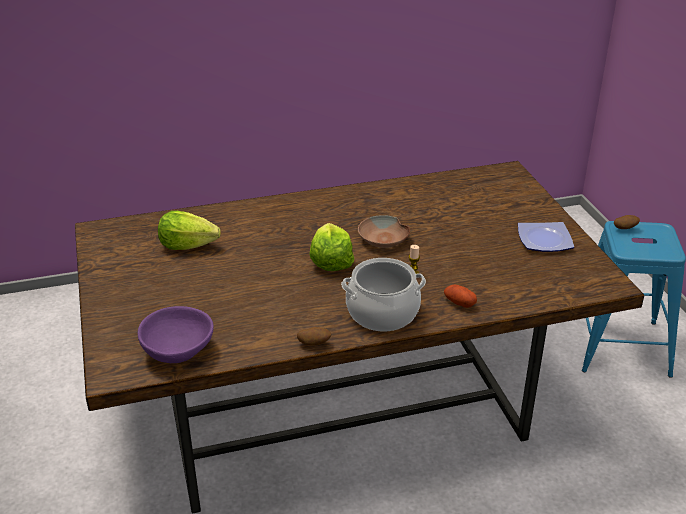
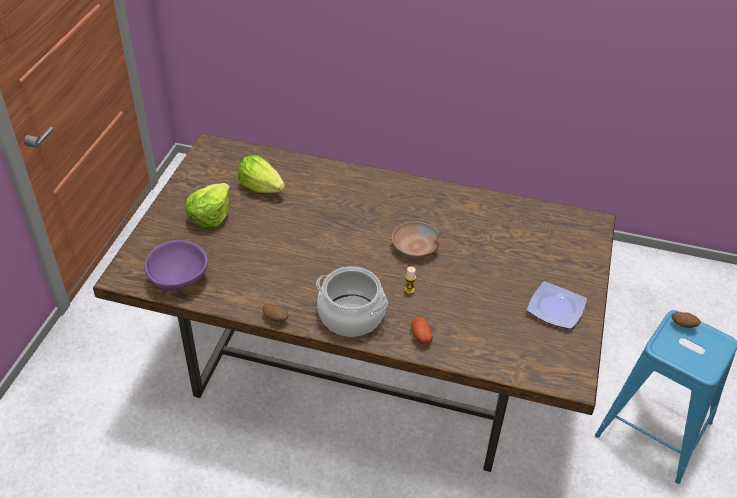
camera: 30 degrees right, 10 degrees up
(330, 261) = (354, 249): lettuce -> lettuce (210, 216)

